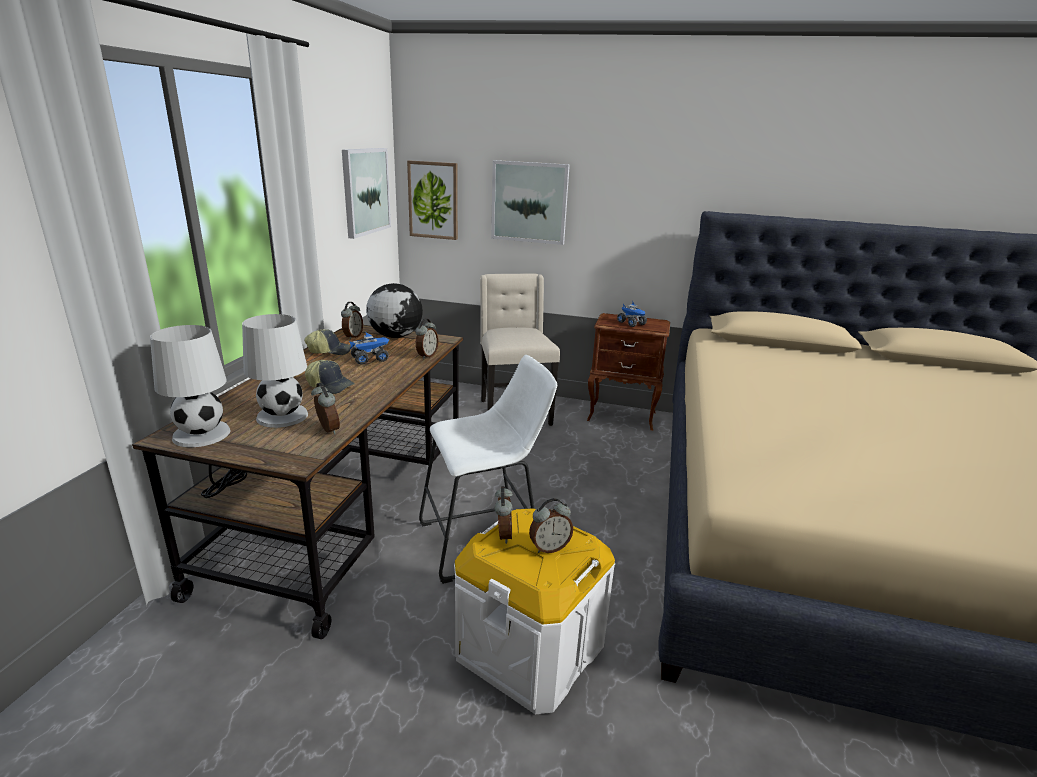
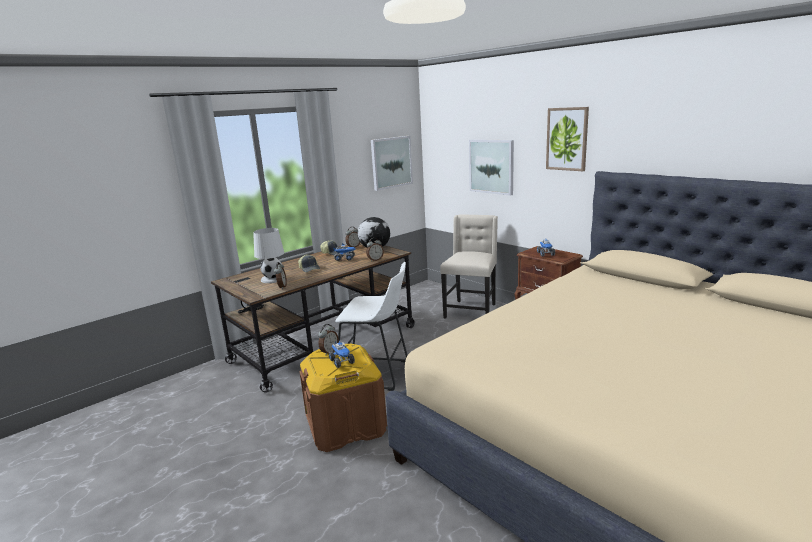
camera: 35 degrees right, 5 degrees down
(201, 434) = (235, 281): white table lamp -> none
(433, 200) = (440, 166): picture -> picture (567, 139)
(530, 649) = (346, 425): white storage box -> brown storage box
(549, 547) = (342, 361): alarm clock -> toy truck

